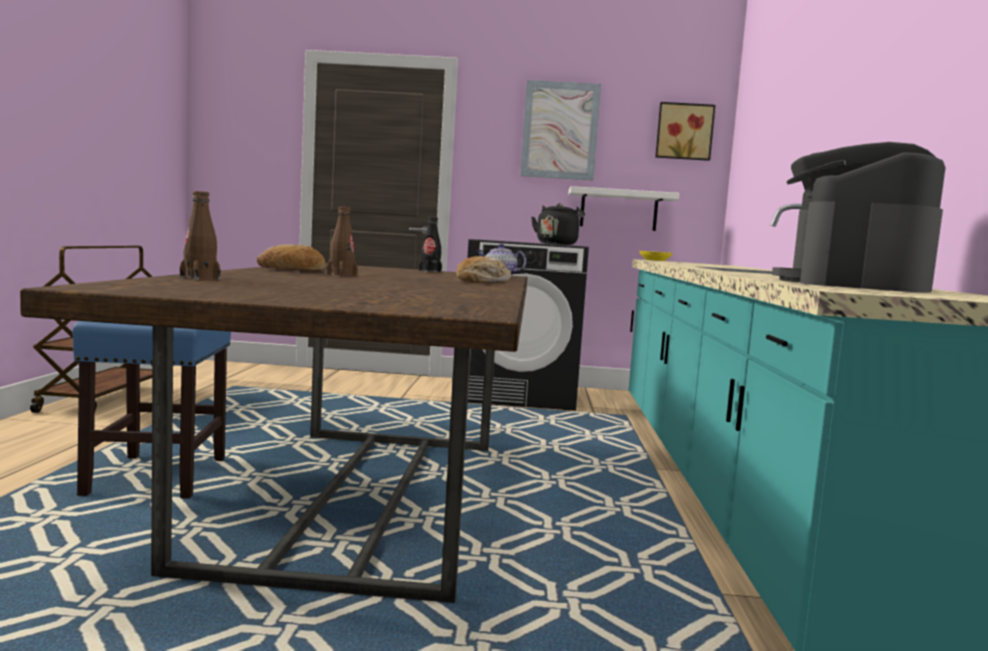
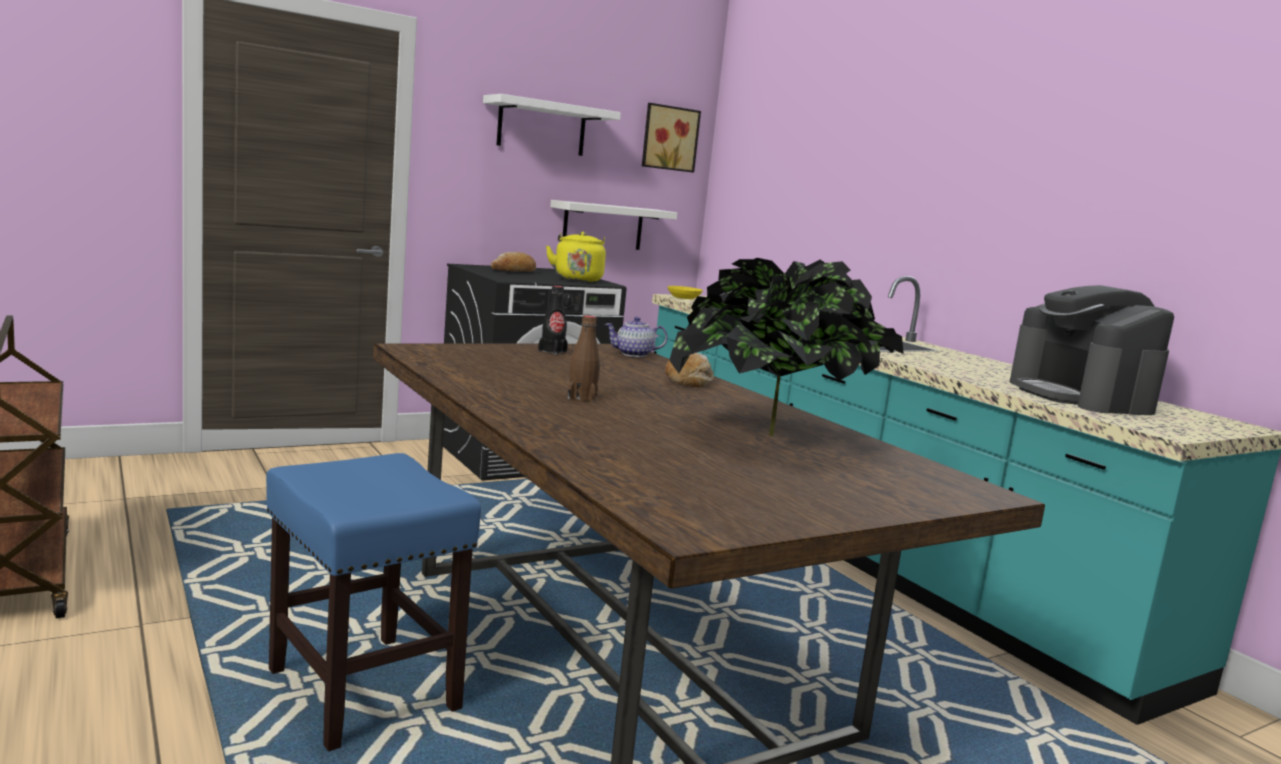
camera: 35 degrees left, 5 degrees up
(199, 278) = (592, 459): brown bottle -> none
(292, 270) = (509, 393): bread -> bread (513, 271)
(409, 290) = (772, 437): none -> potted plant
(557, 244) = (577, 279): black kettle -> yellow kettle
(560, 130) = (541, 127): picture -> white shelf

